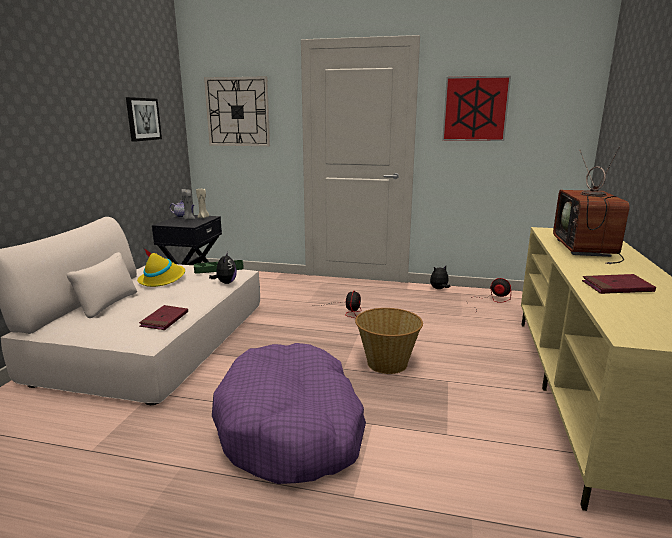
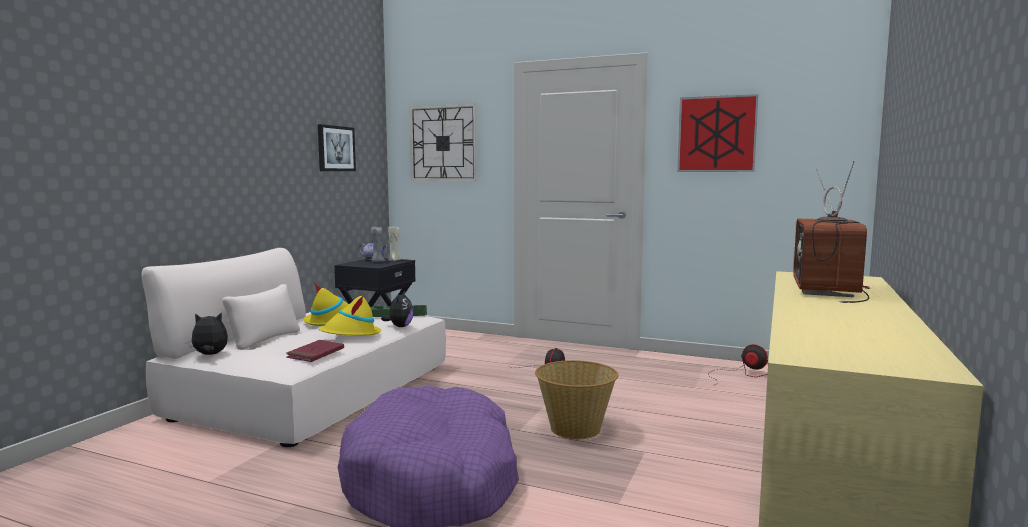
camera: 10 degrees right, 10 degrees down
(186, 295) = (350, 334): none -> yellow hat
(439, 289) = (677, 359): plush toy -> plush toy (210, 355)
(617, 287) = (830, 321): red book -> none

